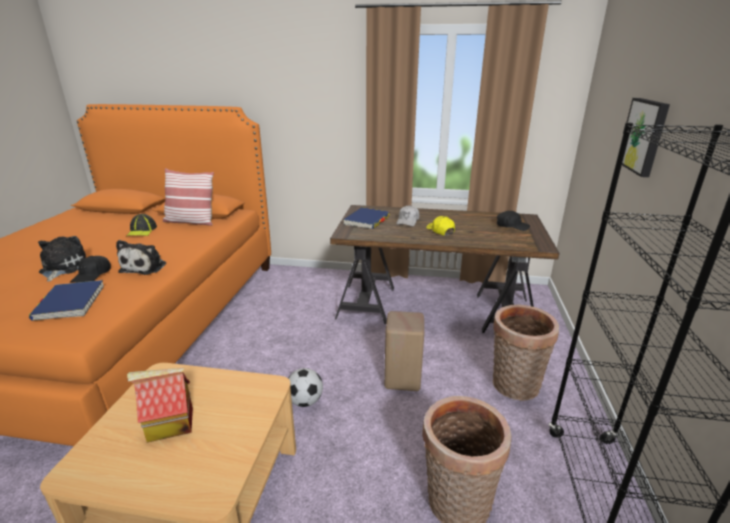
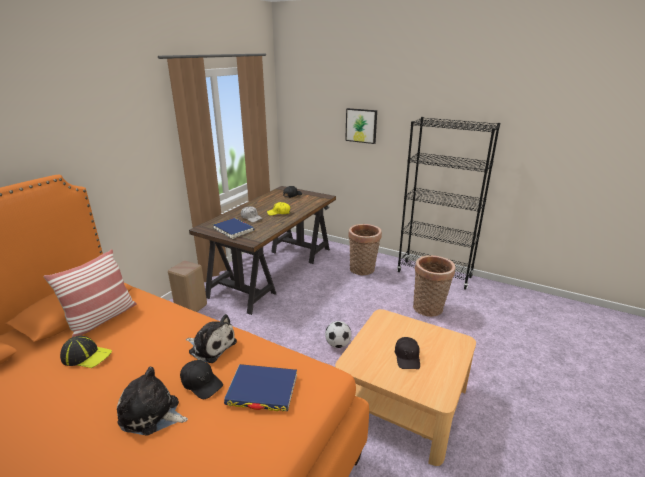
camera: 70 degrees left, 0 degrees up
(169, 425) = (407, 357): toy house -> black cap
(401, 380) = (338, 302): beige stool -> beige stool (191, 308)

